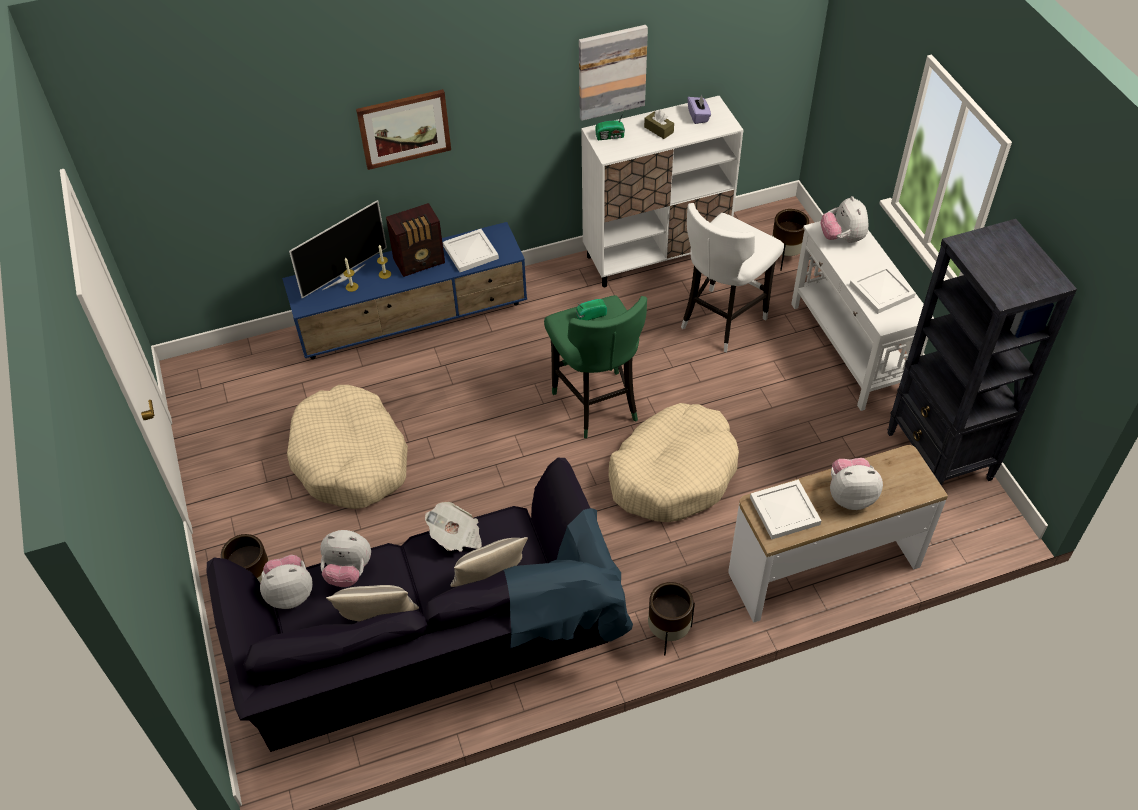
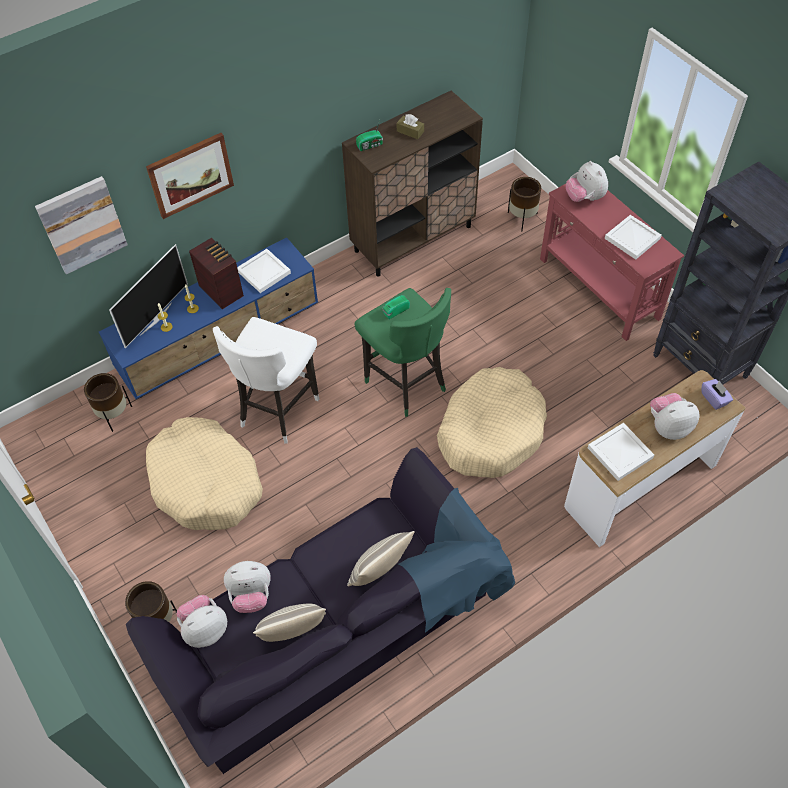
camera: 15 degrees left, 5 degrees up
(420, 261) = (221, 290): radio -> radio turned 90 degrees counterclockwise
(456, 536) = (337, 538): newspaper -> none
(611, 72) = (362, 87): picture -> picture (82, 224)
(656, 255) = (413, 238): white cabinet -> brown cabinet
(668, 633) = (532, 574): brown planter -> brown planter (114, 415)
(698, 116) = (440, 113): purple tissue box -> purple tissue box (714, 399)
(722, 320) = (487, 285): white stool -> white stool (277, 409)
(848, 349) = (599, 289): white console table -> red console table

